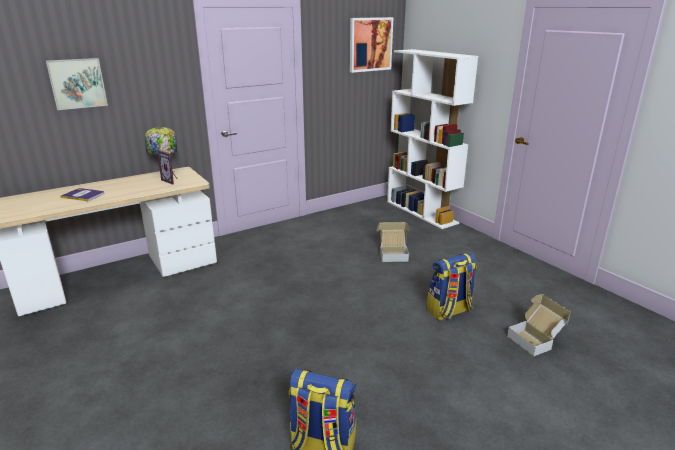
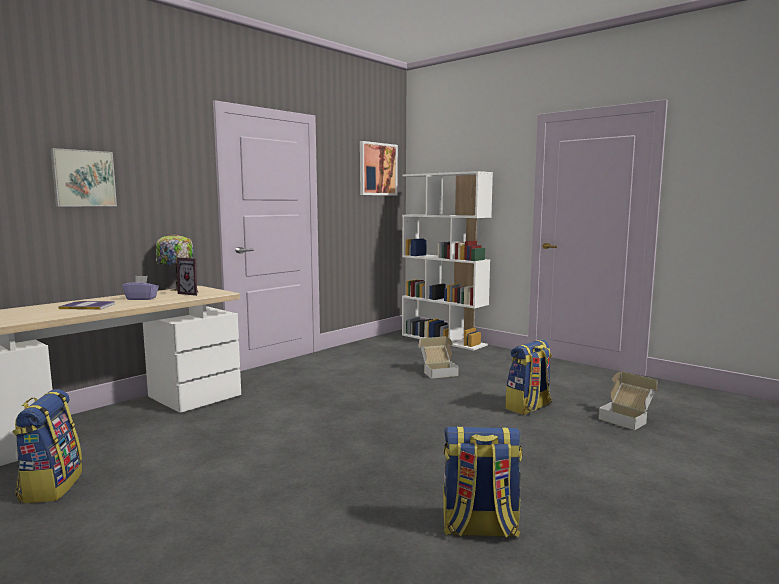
camera: 15 degrees left, 15 degrees down
(47, 340) = (50, 486): none -> backpack
(129, 186) = (141, 298): none -> purple tissue box

